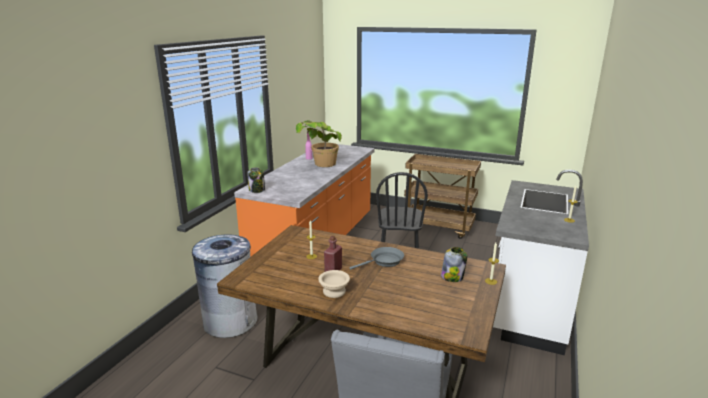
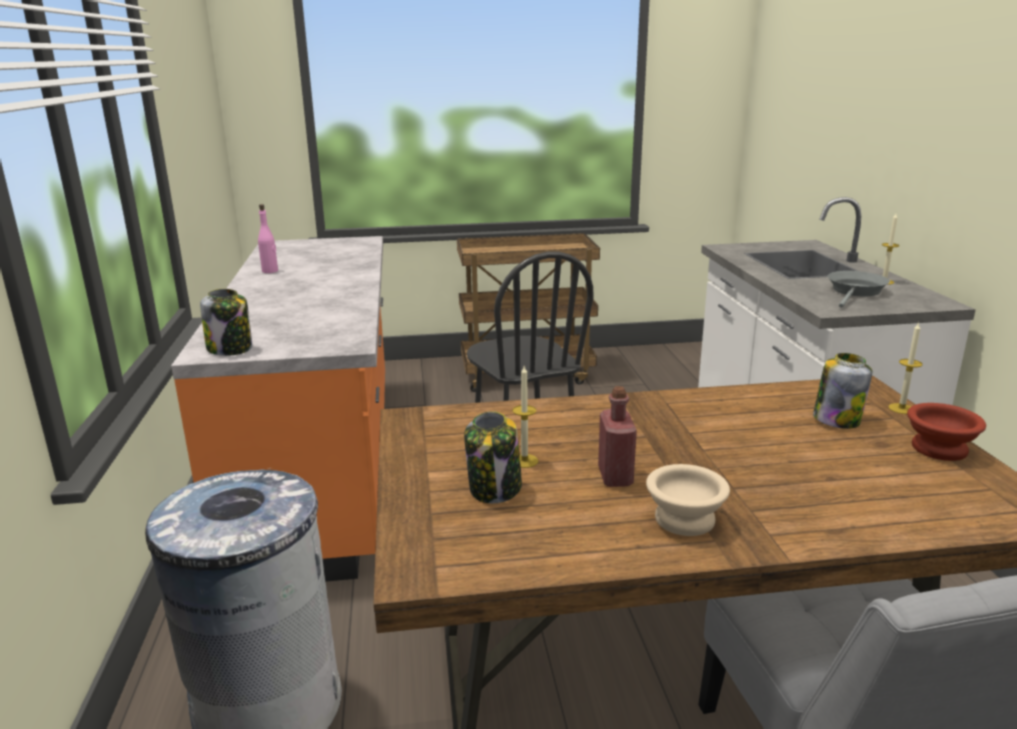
camera: 30 degrees left, 0 degrees up
(289, 262) = (495, 489): none -> jar
(318, 167) = (315, 282): potted plant -> none
(384, 261) = (683, 428): grey frying pan -> grey frying pan (855, 292)
(476, 301) = (941, 449): none -> brown bowl

